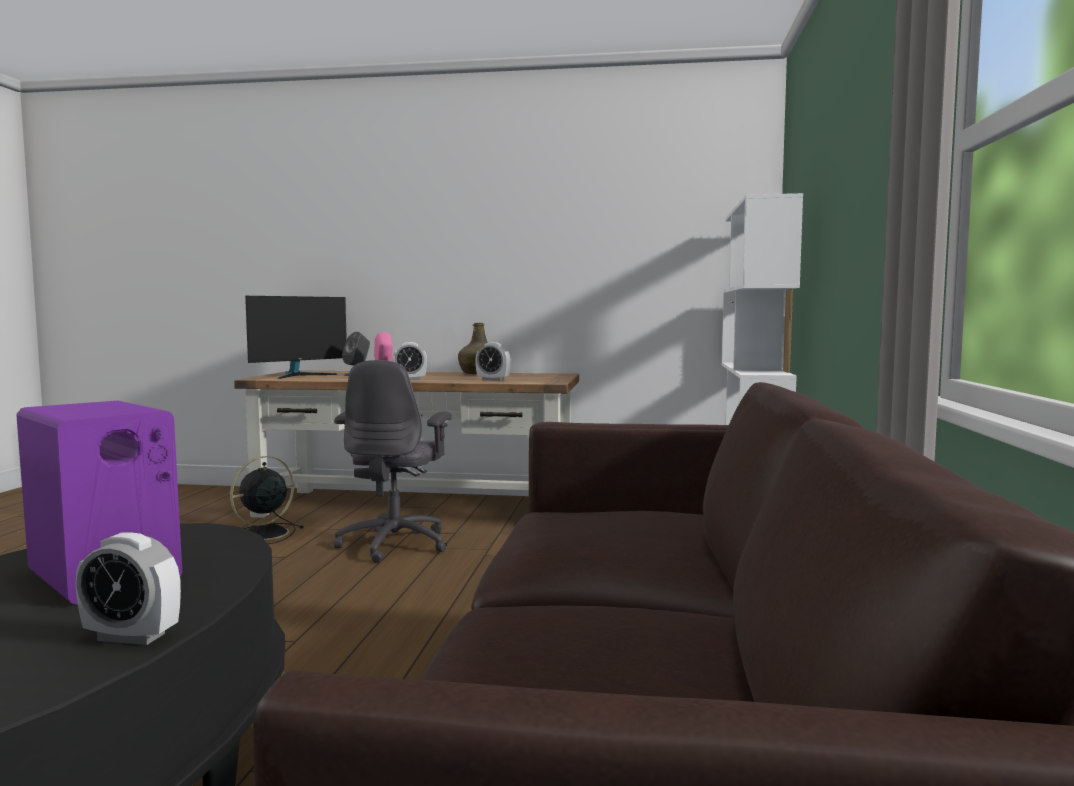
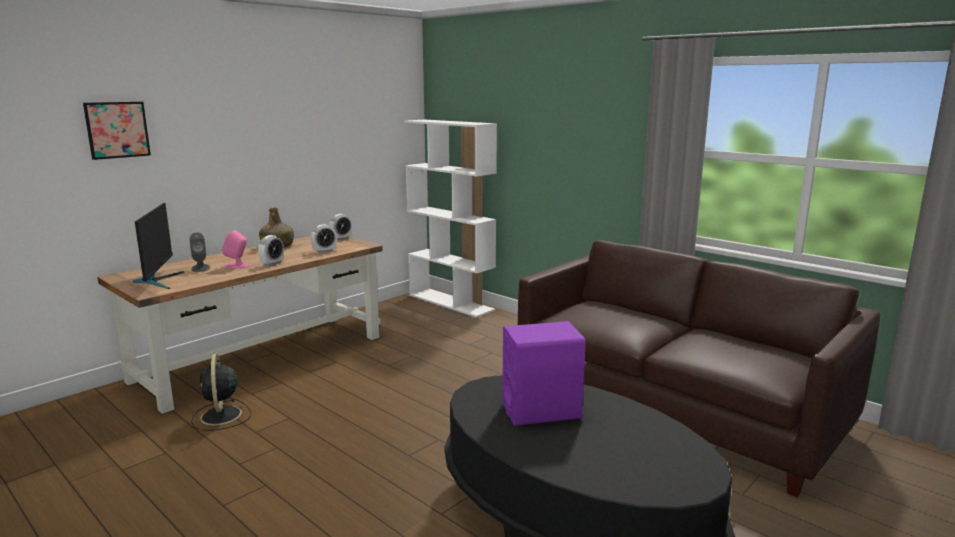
camera: 55 degrees left, 10 degrees up
(131, 637) = (631, 410): alarm clock -> alarm clock (341, 238)
(330, 220) = (117, 130): none -> picture
(395, 544) = (325, 381): grey office chair -> none

